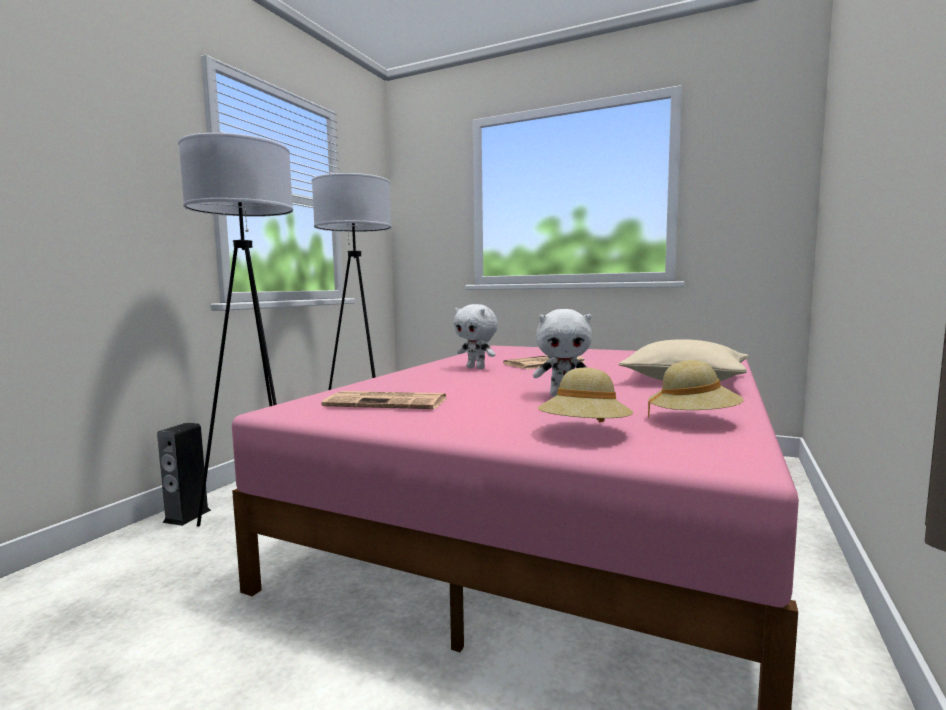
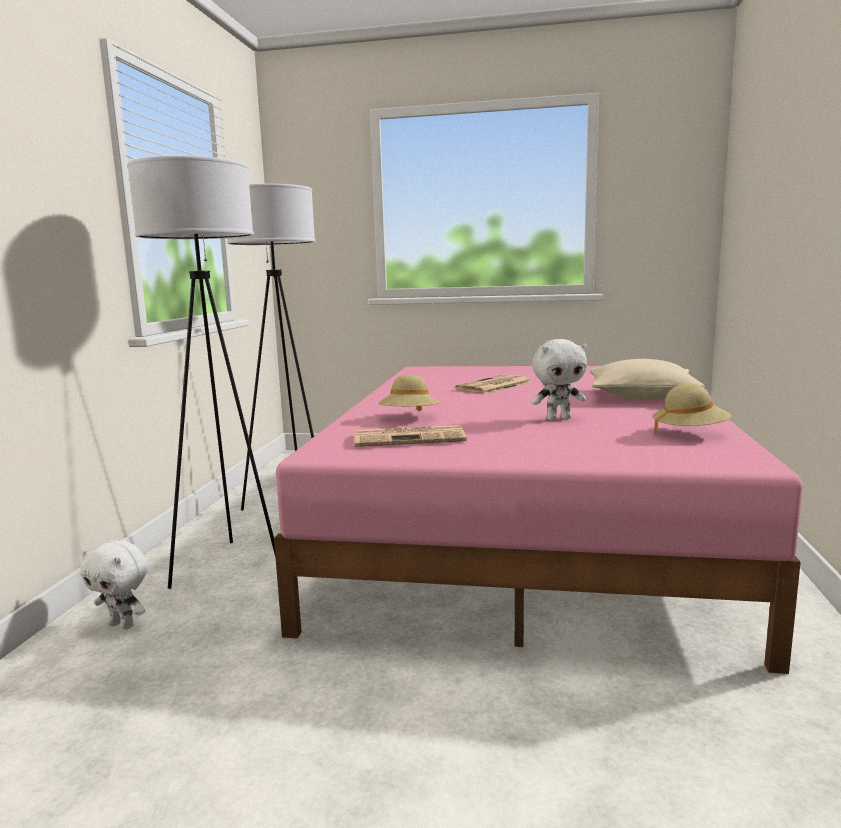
camera: 15 degrees left, 5 degrees up
(187, 516) = (145, 581): speaker -> none
(476, 368) = (435, 395): white plush toy -> white plush toy (123, 625)
(584, 433) = (621, 451): beige hat -> beige hat (409, 418)

